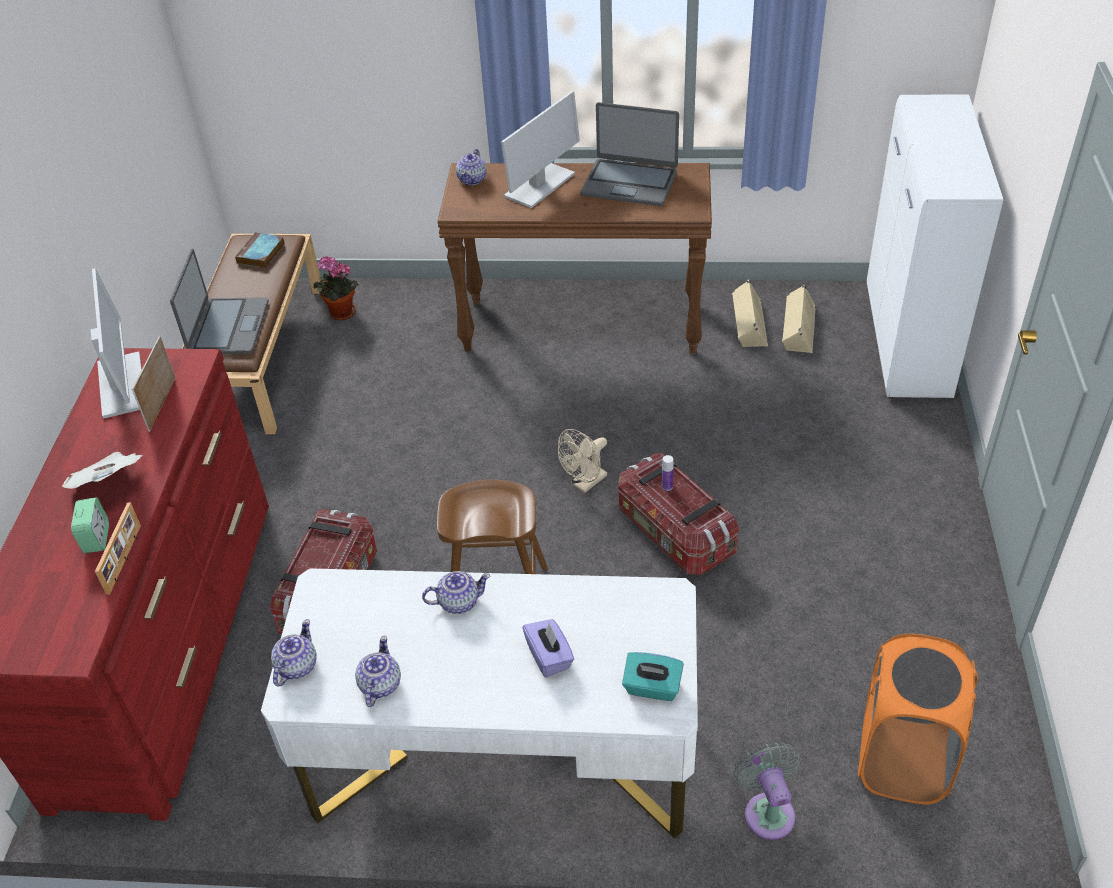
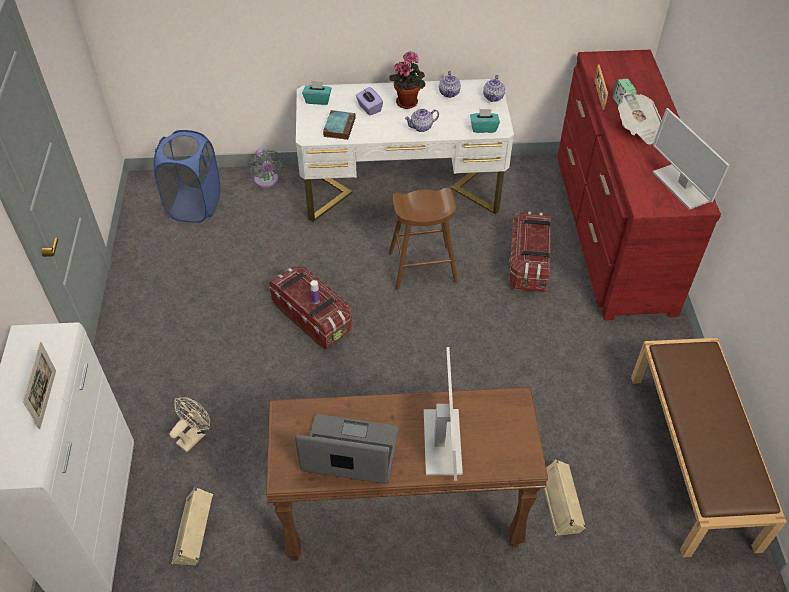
camera: 170 degrees right, 5 degrees up
(162, 404) = (644, 175): picture frame -> picture frame (47, 399)
(228, 327) = (698, 378): laptop -> none
(261, 254) = (727, 474): book -> book (339, 127)
(340, 314) = (645, 519): potted plant -> potted plant (408, 101)
(346, 591) = (483, 128): none -> turquoise tissue box
(472, 179) = (515, 449): teapot -> none
(539, 186) = (443, 442): monitor -> monitor turned 150 degrees clockwise
(585, 483) = (378, 351): beige fan -> beige fan (194, 436)
(747, 323) = (241, 534): beige speaker -> beige speaker (562, 501)
(902, 760) = (195, 205): orange laundry basket -> blue laundry basket

